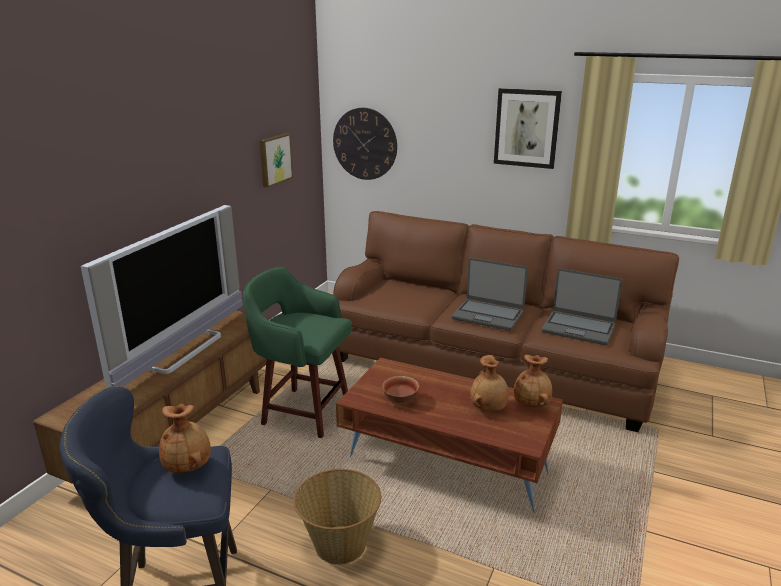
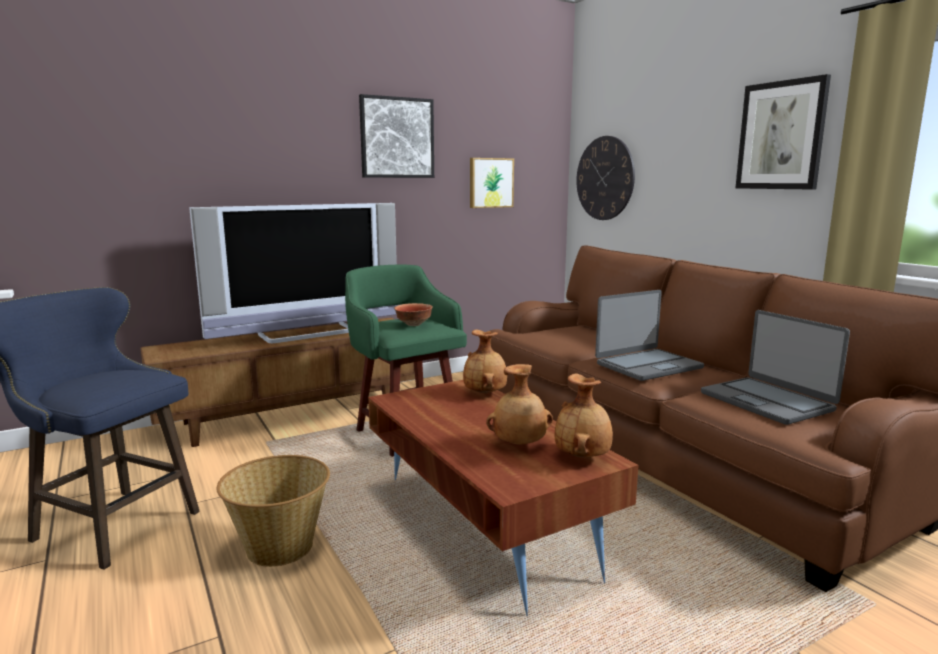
camera: 35 degrees right, 10 degrees down
(188, 466) = (124, 376): brown vase -> brown vase (485, 393)
(207, 136) = (397, 138): none -> picture
(401, 400) = (432, 411): bowl -> bowl (414, 324)
(488, 315) = (647, 365): laptop -> laptop turned 90 degrees counterclockwise

